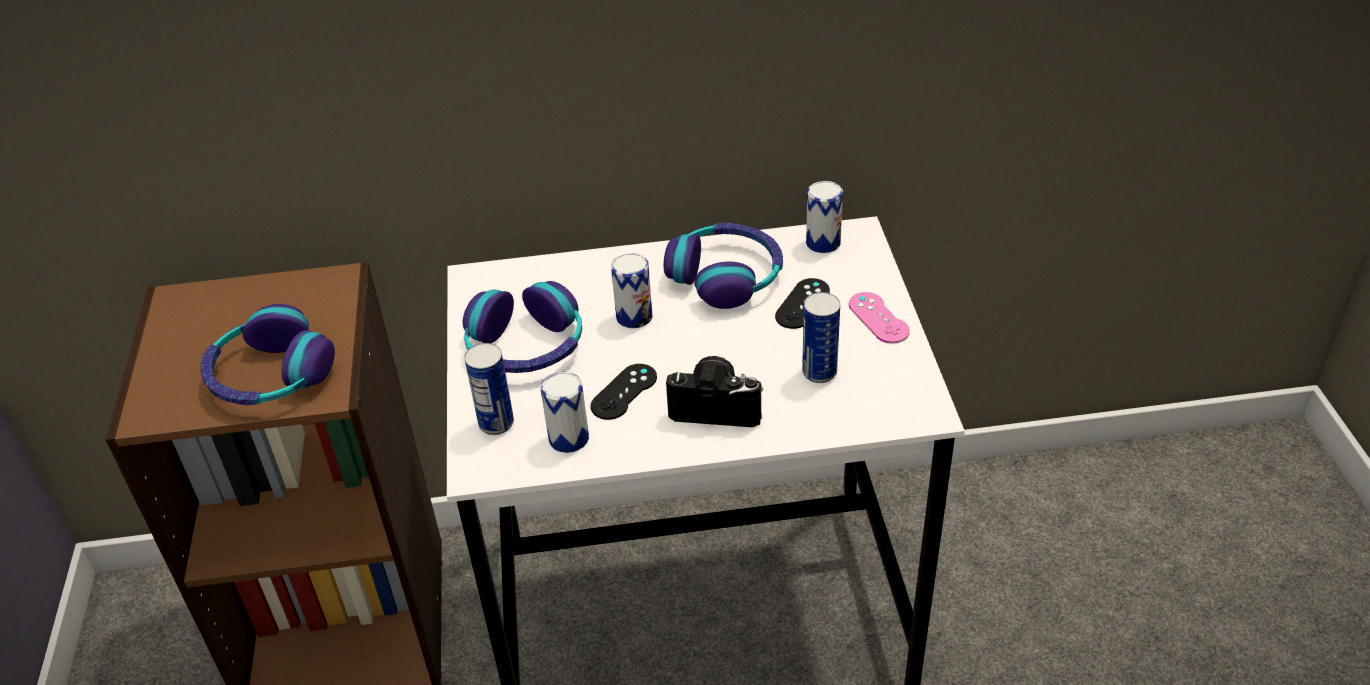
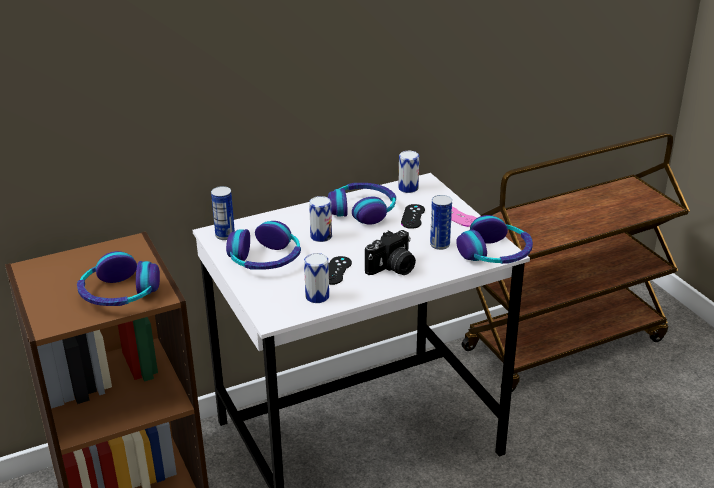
camera: 20 degrees left, 10 degrees down
(496, 423) = (270, 297): can -> can (225, 235)
(716, 406) = (392, 268): camera -> camera turned 150 degrees clockwise
(906, 410) = (495, 253): none -> headphones
(1101, 511) = (564, 343): none -> brown cart

